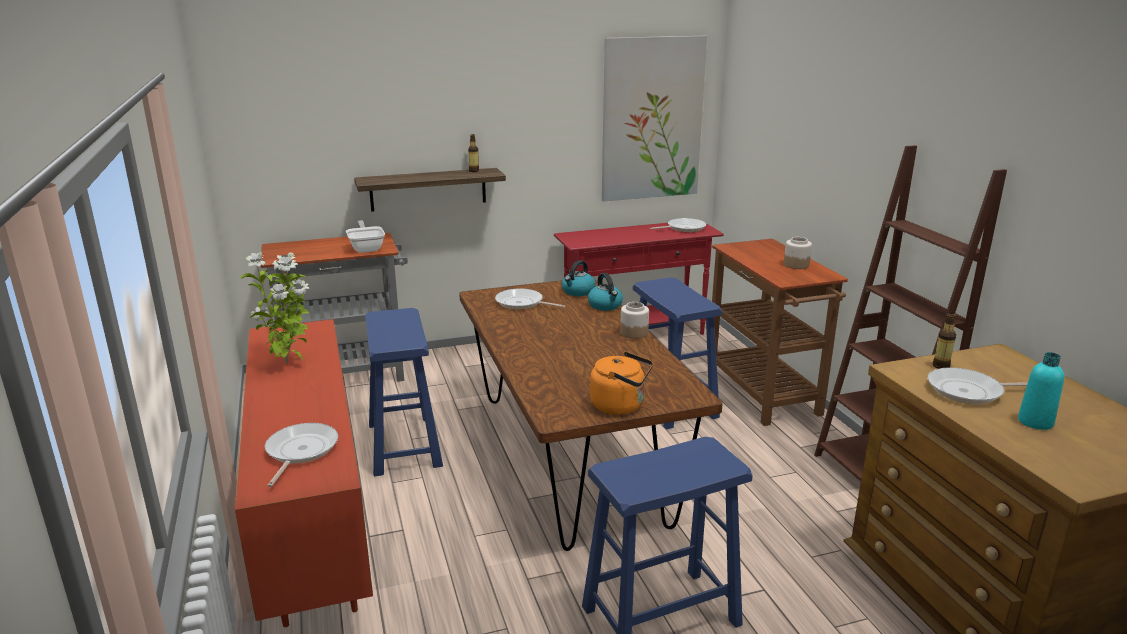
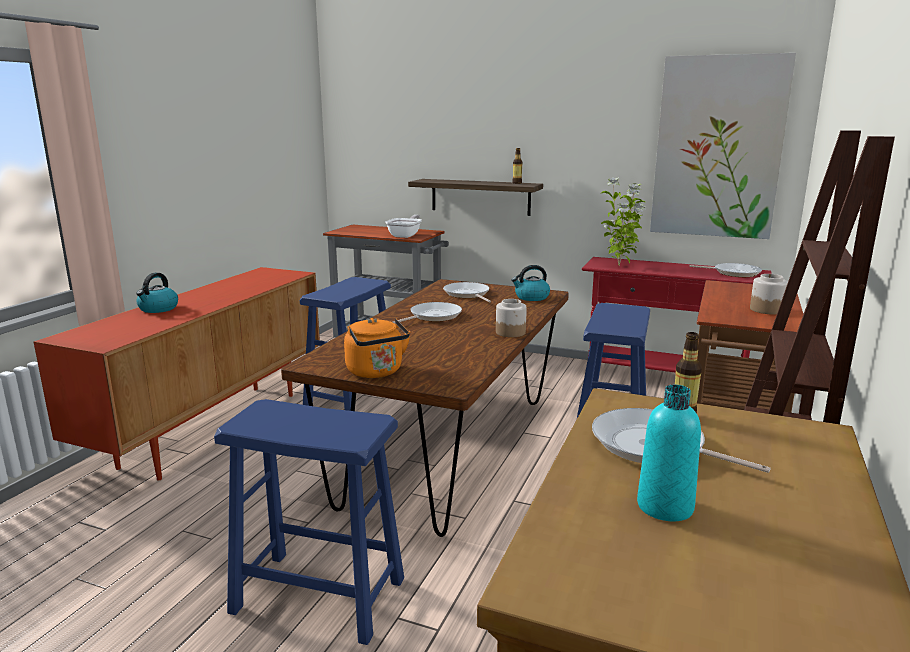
camera: 40 degrees right, 5 degrees down
(289, 364) = (233, 287): potted plant -> potted plant (620, 266)
(300, 451) = (126, 327): frying pan -> frying pan (433, 316)
(605, 305) = (532, 310): kettle -> kettle (158, 309)

